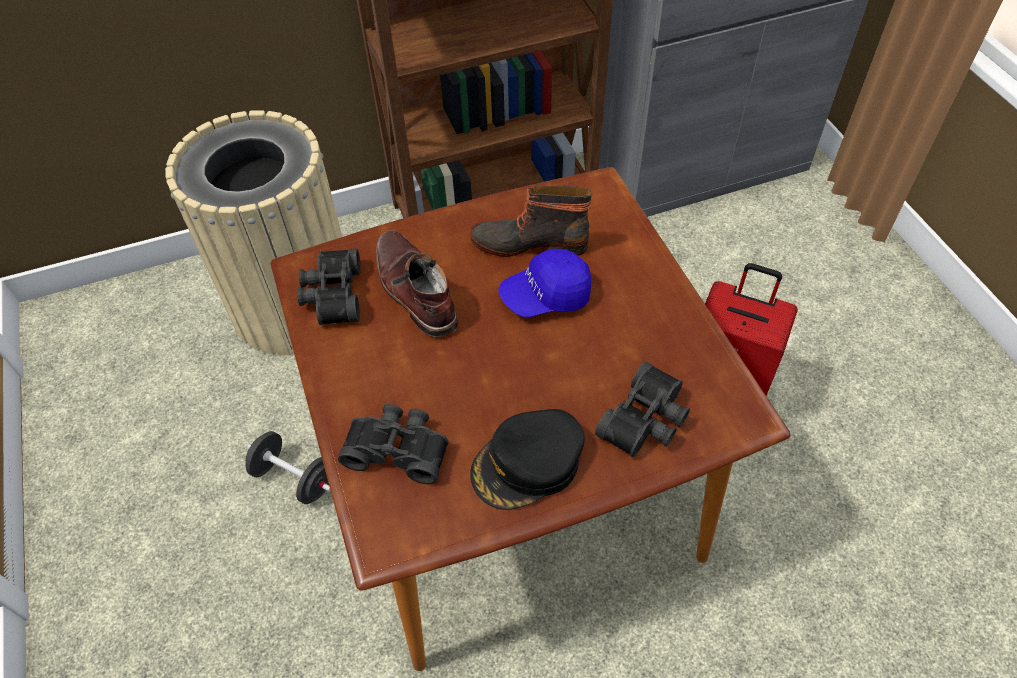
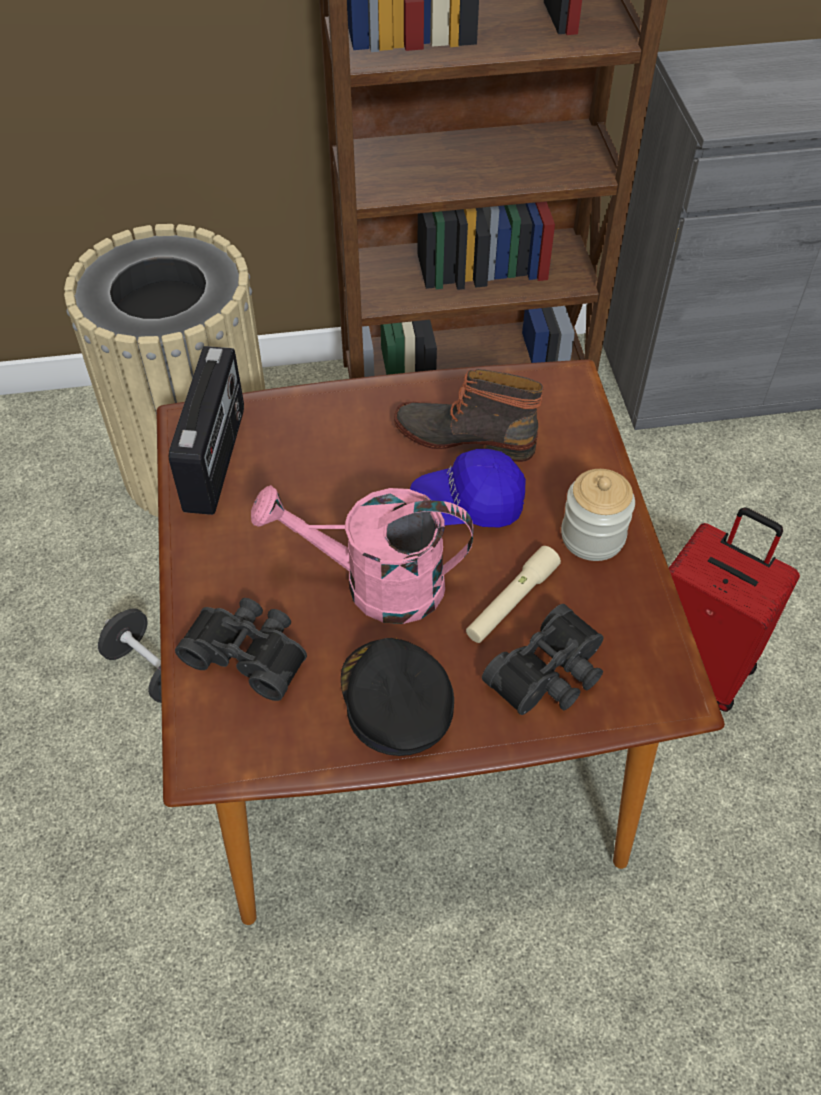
camera: 10 degrees right, 0 degrees up
(331, 295) = (217, 459): black binoculars -> radio
(414, 290) = (314, 470): brown boot -> none
(488, 374) = (376, 585): none -> pink watering can
(528, 464) = (395, 700): black cap -> black cap turned 90 degrees clockwise
(600, 368) = (511, 602): none -> beige flashlight
(650, 304) = (592, 536): none -> jar

